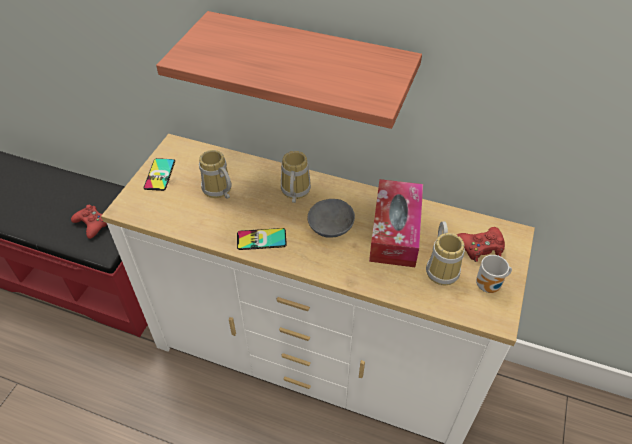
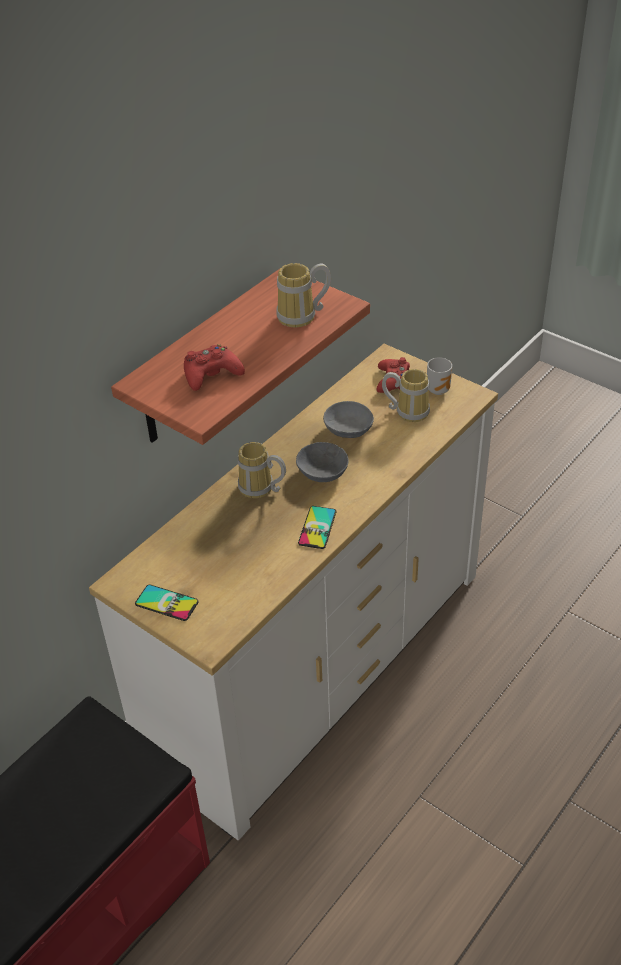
camera: 70 degrees left, 5 degrees down
(92, 224) = (99, 785): red game controller -> red game controller (211, 374)
(218, 192) = (226, 552): mug -> mug (302, 317)
(395, 231) = (350, 429): tissue box -> grey bowl

